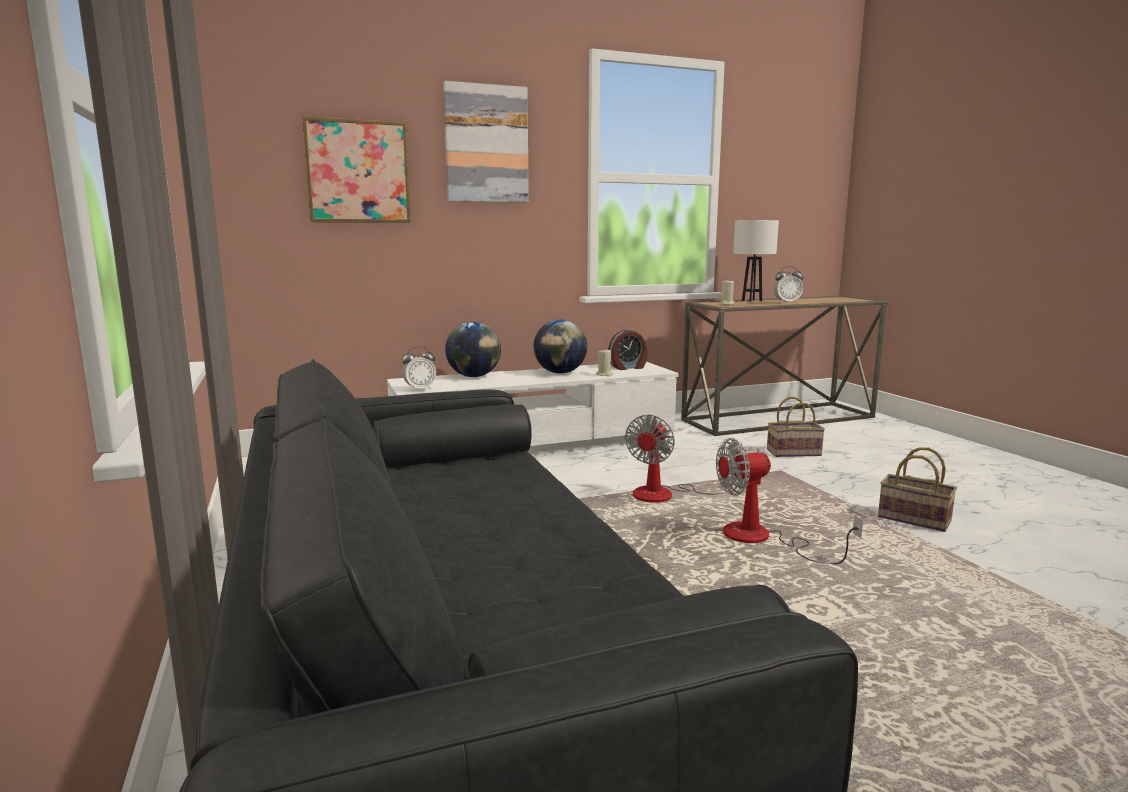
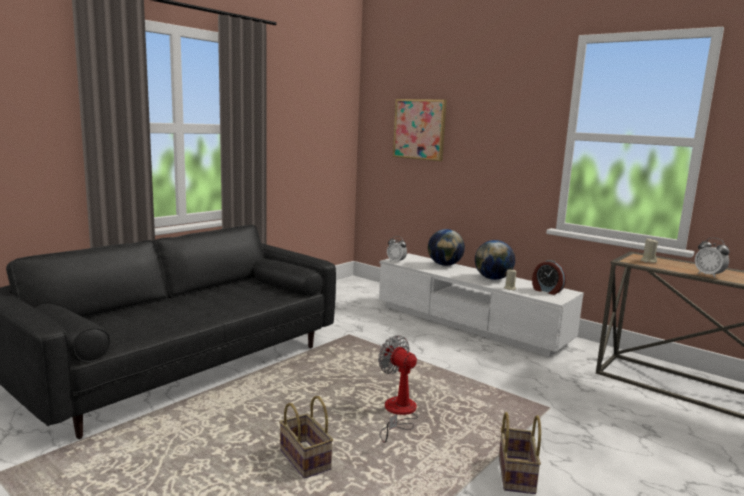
camera: 60 degrees right, 0 degrees up
(486, 144) = (493, 112): picture -> none
(666, 495) = (437, 374): fan -> none
(751, 300) = (695, 265): white table lamp -> none
(794, 452) = (612, 410): basket -> basket (306, 460)

